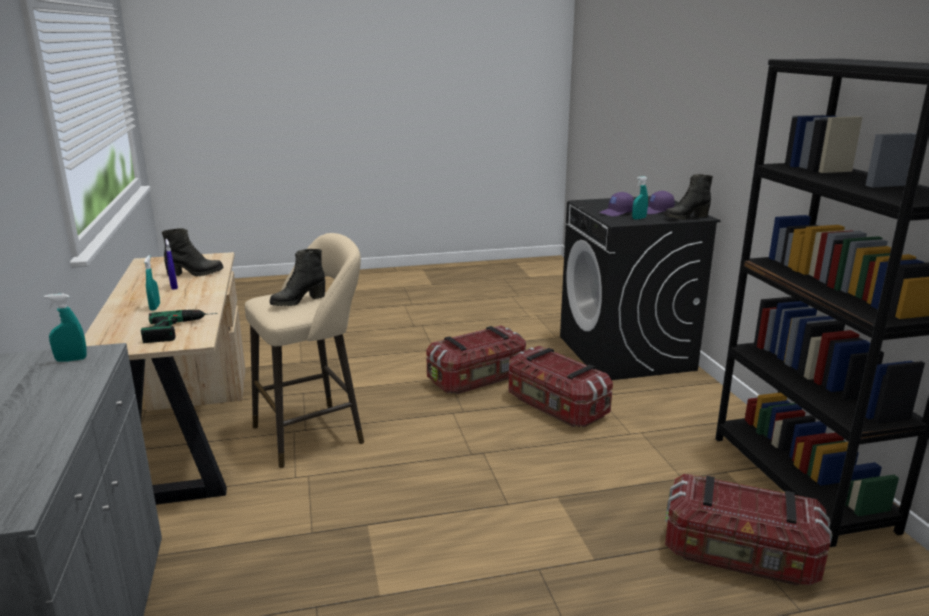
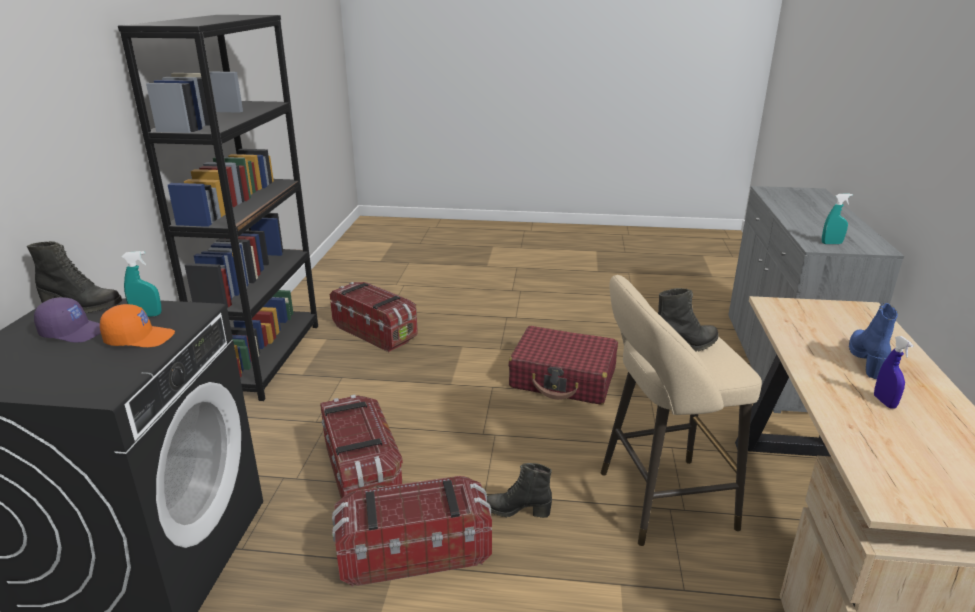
camera: 160 degrees left, 5 degrees up
(155, 307) = (867, 360): turquoise spray bottle -> blue boot
(181, 329) = (799, 320): power drill -> none
(195, 273) = (883, 437): black boot -> black boot (517, 510)
(427, 535) = (563, 378): none -> red suitcase
(616, 213) = (140, 338): purple cap -> orange cap

